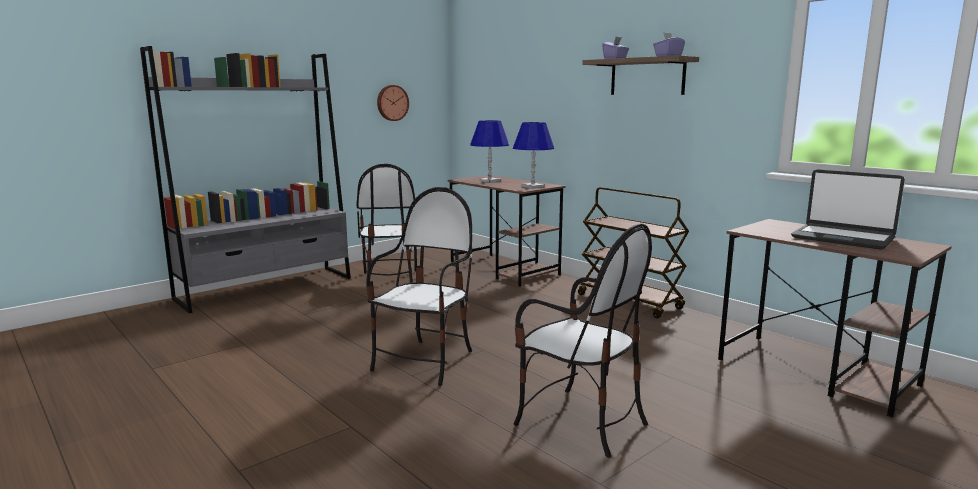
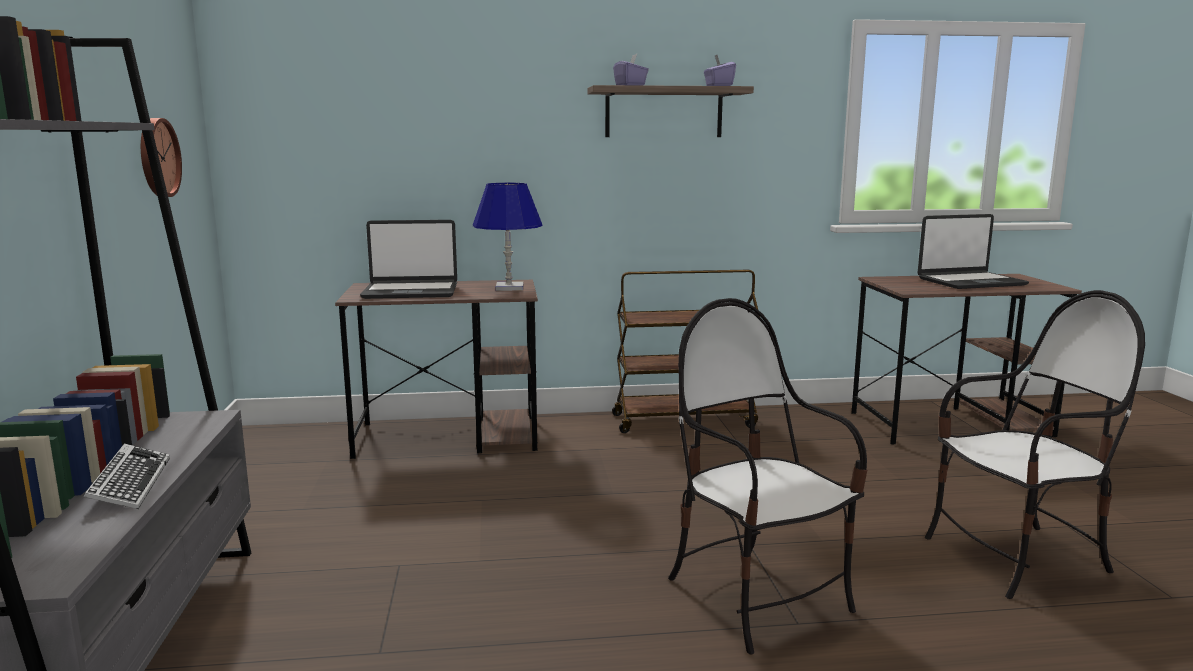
camera: 55 degrees left, 0 degrees up
(262, 220) = (130, 484): none -> keyboard
(389, 279) = (329, 521): chair -> none
(489, 181) = (411, 291): blue table lamp -> laptop

